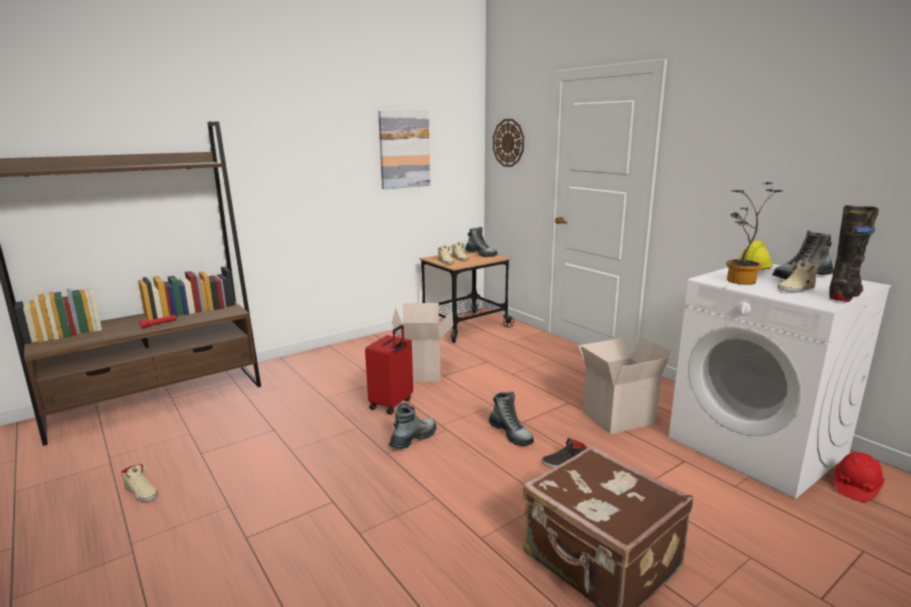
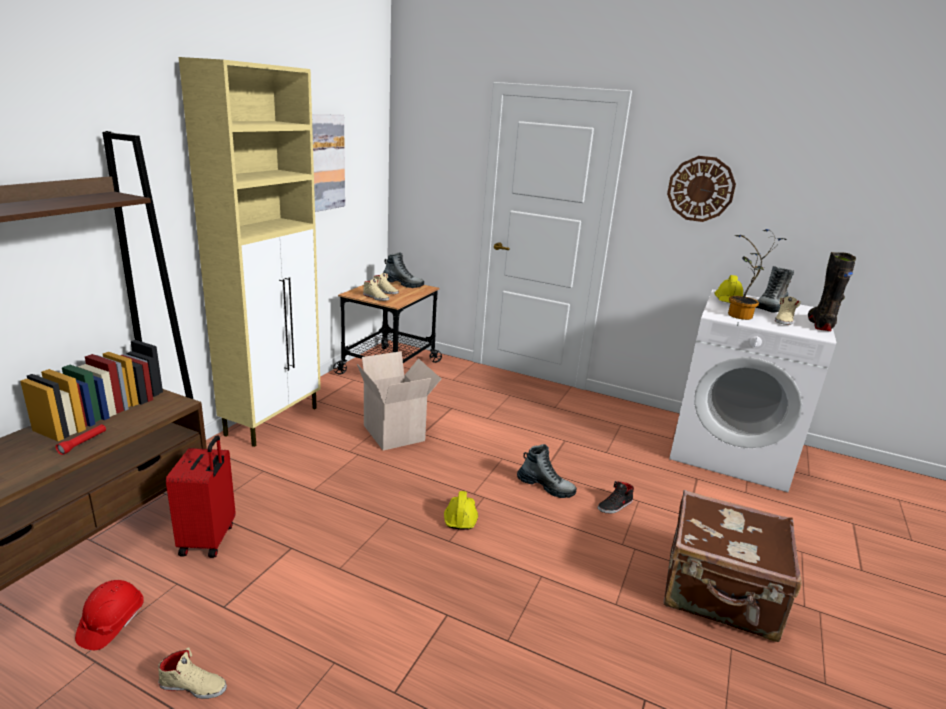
camera: 30 degrees left, 5 degrees up
(343, 350) = (273, 420): none -> beige cabinet
(392, 404) = (399, 480): red suitcase -> red suitcase (209, 539)
(413, 439) = (460, 517): boot -> yellow hard hat
(508, 143) = (426, 155): wall clock -> wall clock (700, 189)
(617, 416) = (615, 446): cardboard box -> none
(855, 487) = (811, 471): red hard hat -> red hard hat (111, 623)

